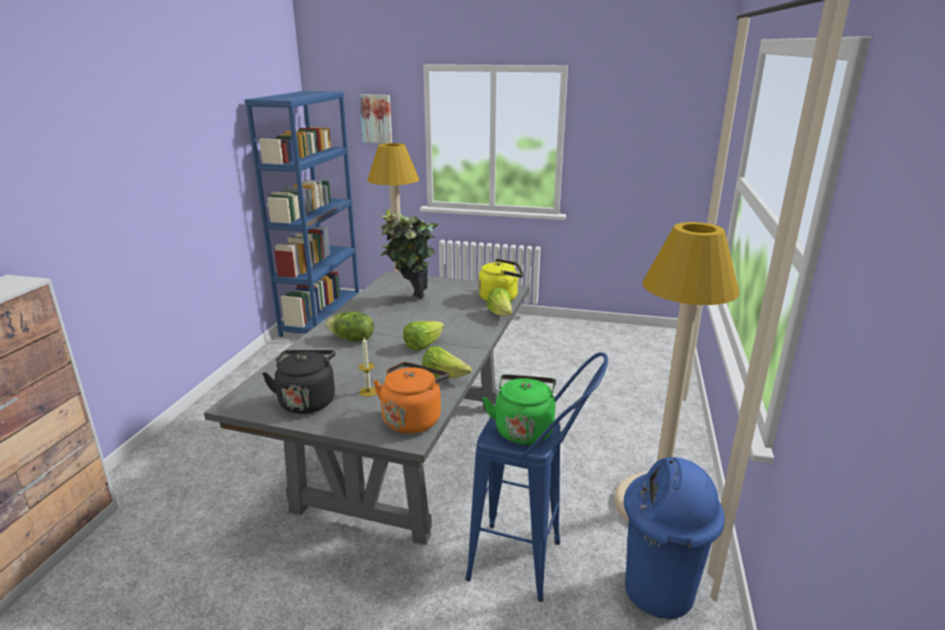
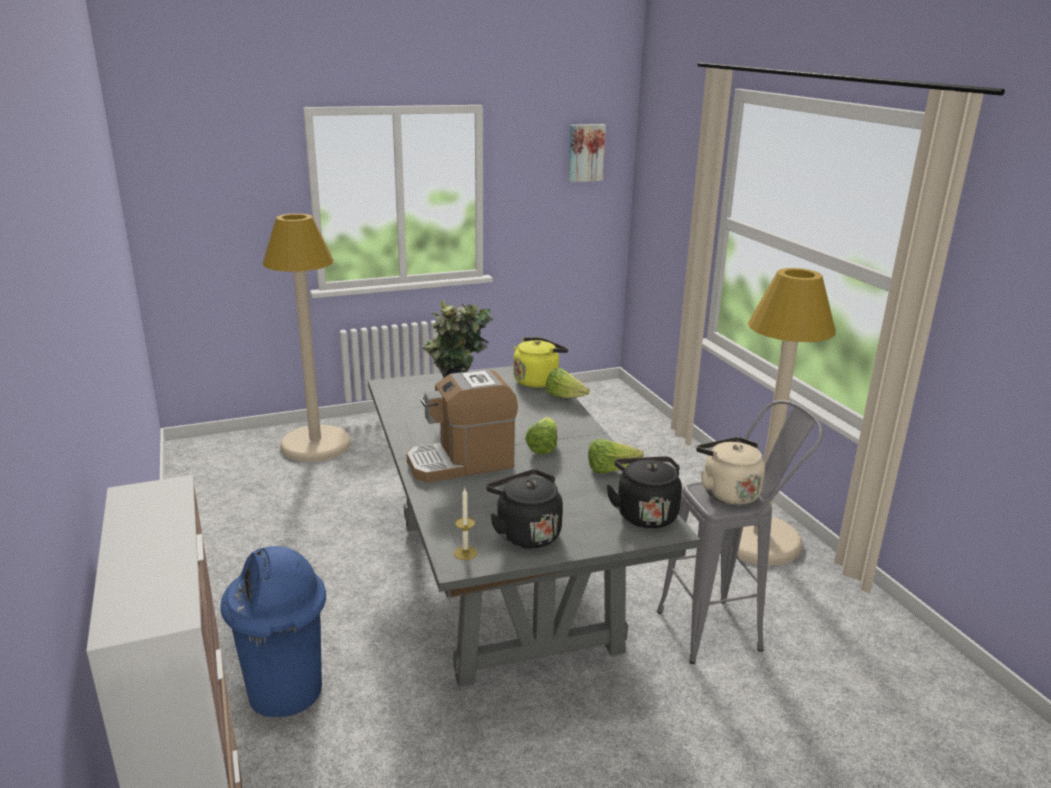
camera: 35 degrees left, 0 degrees up
(321, 317) = (202, 469): blue bookcase -> none
(352, 339) = (461, 462): lettuce -> coffee machine
(368, 391) = (566, 505): candle -> candle (465, 553)
(376, 118) = (238, 181): picture -> picture (585, 152)
(413, 419) = (645, 514): orange kettle -> black kettle
(523, 429) = (727, 492): green kettle -> beige kettle
(530, 565) = (723, 628): blue stool -> grey stool
(659, 592) = (827, 605): blue trash can -> blue trash can (285, 692)

